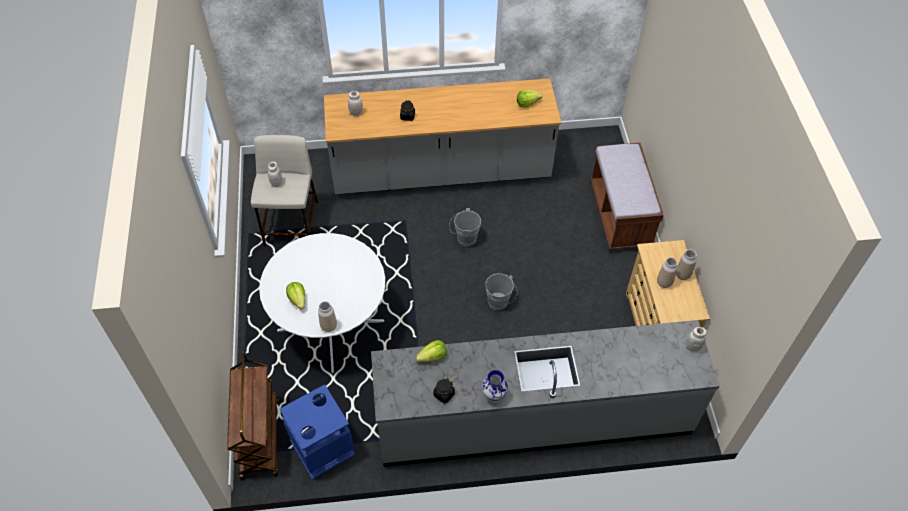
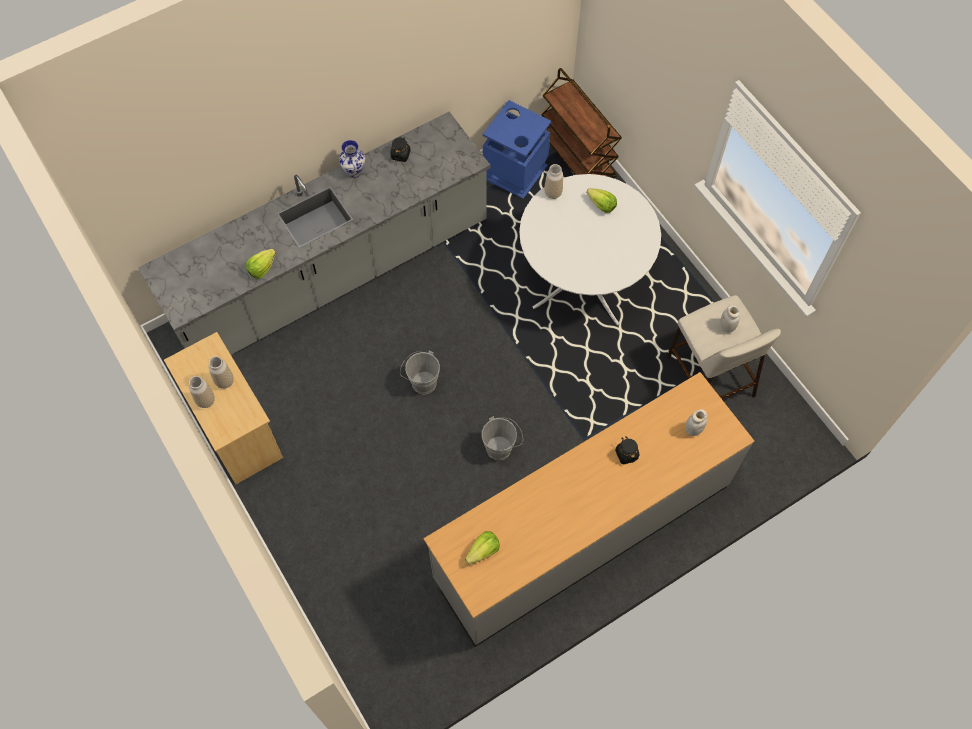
camera: 155 degrees right, 10 degrees up
(432, 357) = (428, 182): lettuce -> lettuce (262, 268)
(620, 215) = (324, 571): brown bench -> none
(692, 347) = (173, 296): white jar -> none

